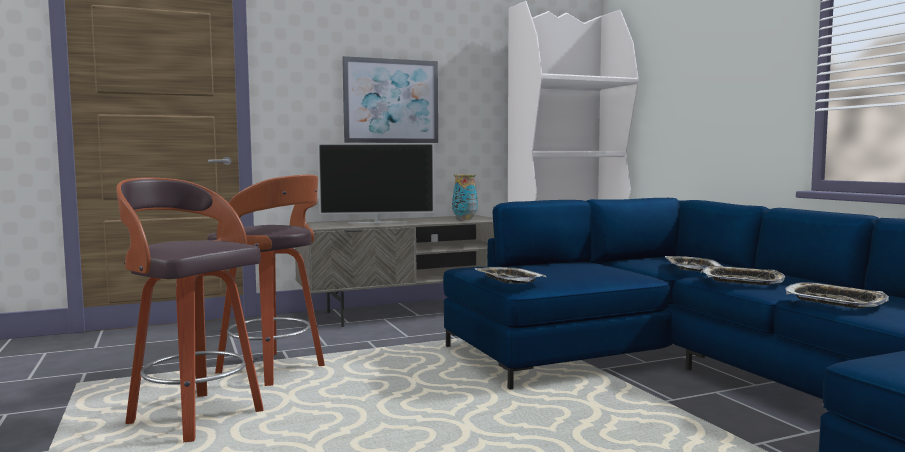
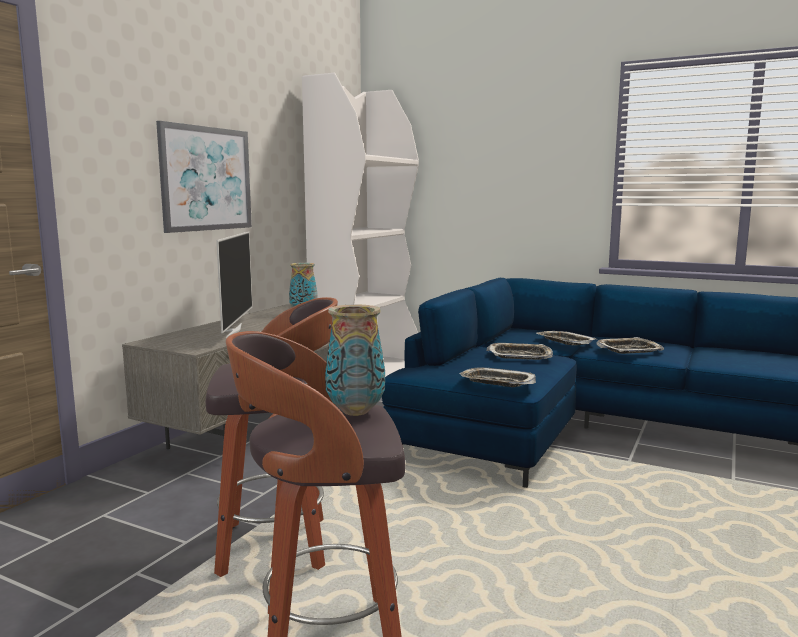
camera: 40 degrees left, 5 degrees up
(216, 241) = (356, 411): none -> vase
(377, 222) = (232, 330): television -> television turned 45 degrees counterclockwise
(834, 302) = (722, 360): tray -> tray (520, 356)

